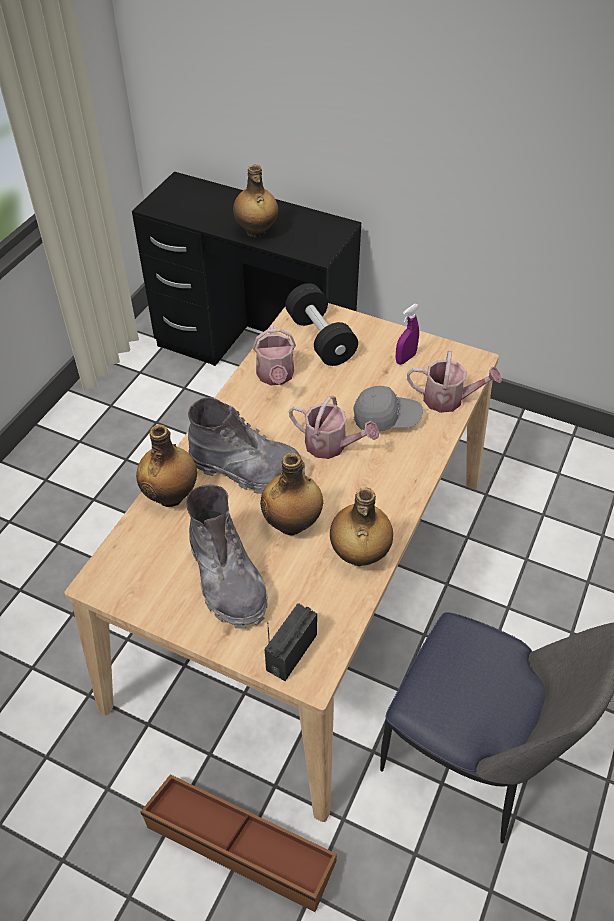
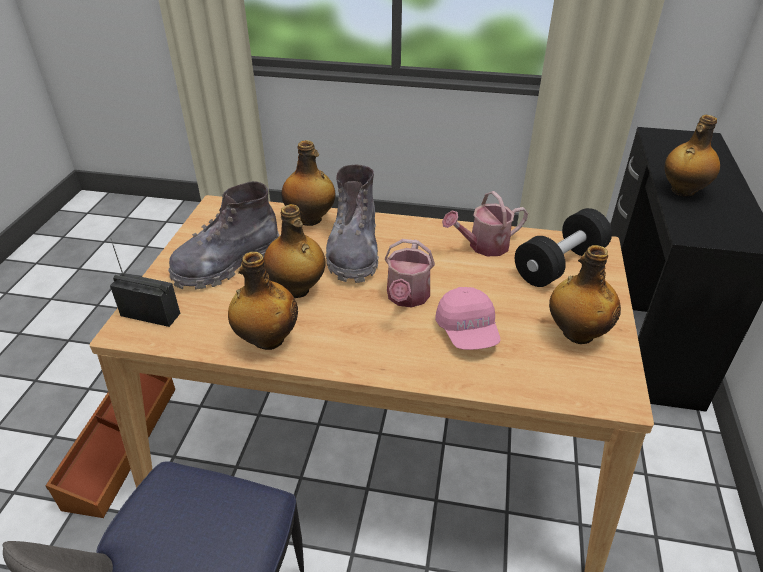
camera: 75 degrees right, 10 degrees down
(386, 418) = (467, 331): grey cap -> pink cap
(405, 359) = (576, 333): purple spray bottle -> bottle
(449, 399) = (531, 382): watering can -> none

